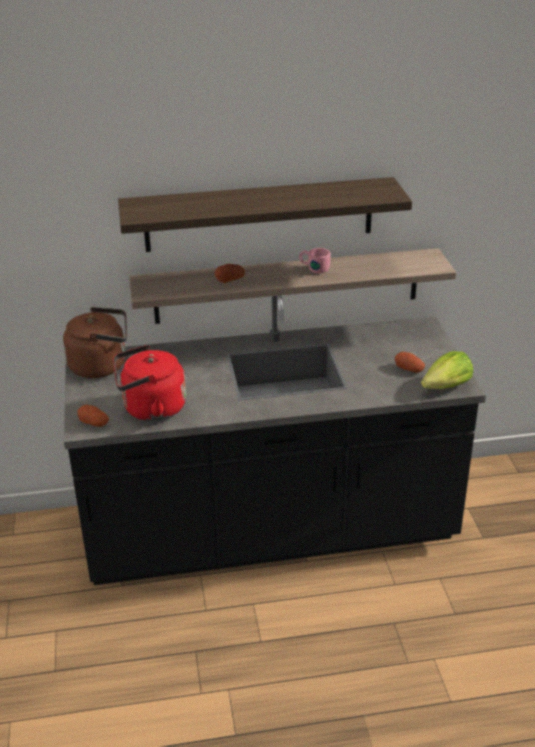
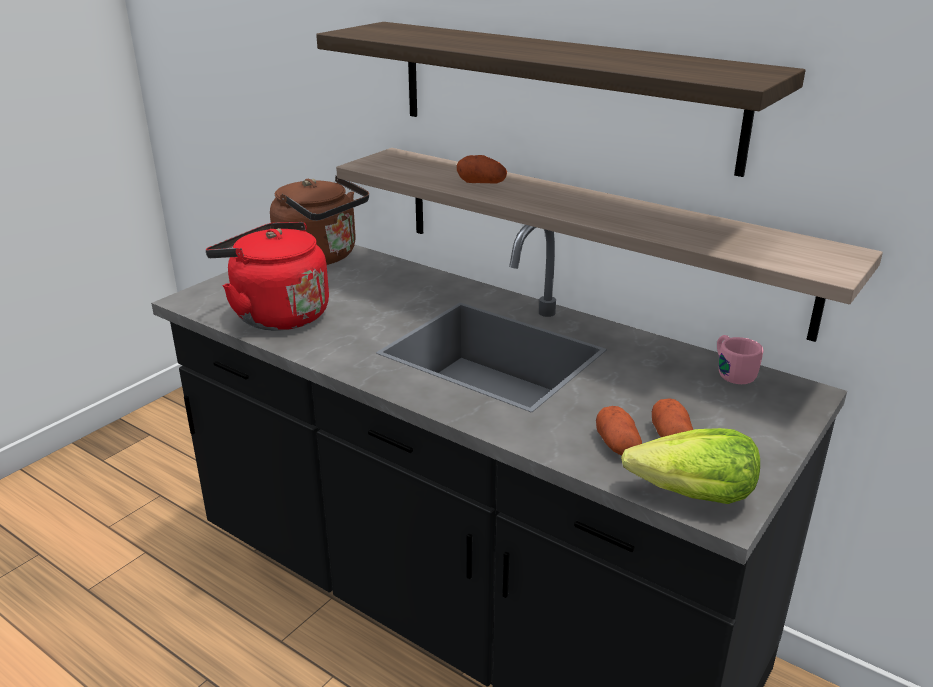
camera: 45 degrees right, 5 degrees down
(94, 423) = (206, 300): potato -> potato (617, 444)
(314, 268) = (615, 207): pink mug -> pink mug (731, 371)

